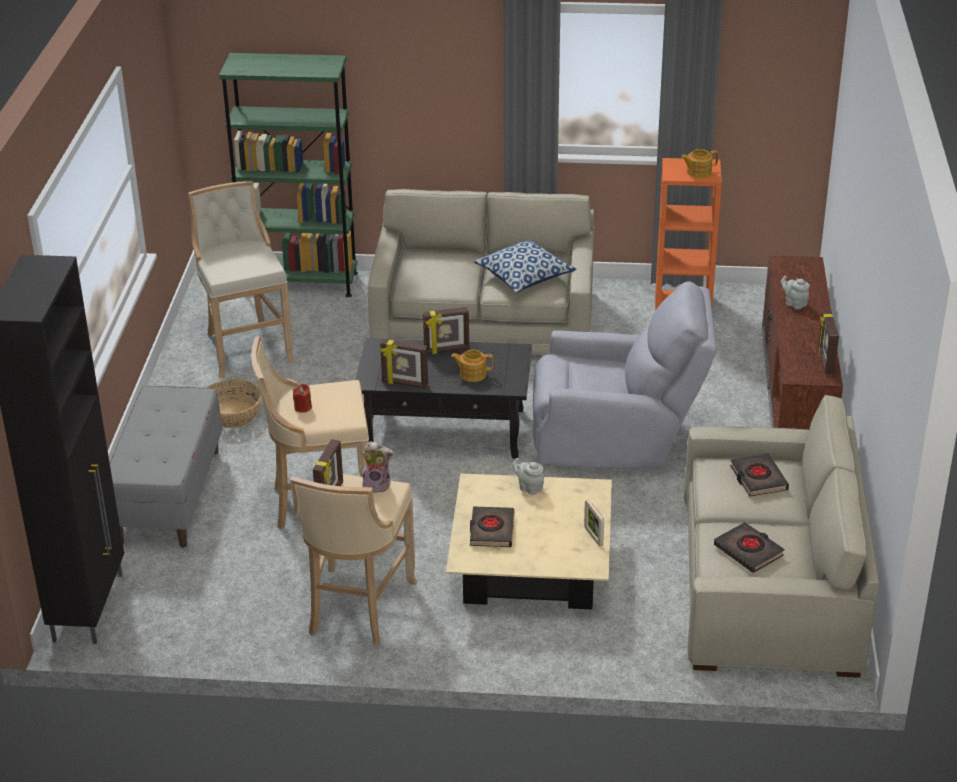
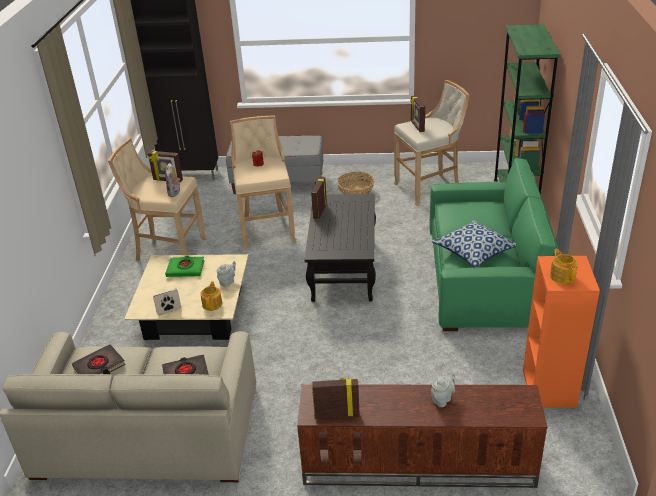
camera: 90 degrees right, 0 degrees up
(446, 350) = (361, 224): picture frame -> picture frame (417, 126)
(472, 374) = (331, 236): teapot -> teapot (212, 304)
(485, 322) = (487, 278): beige sofa -> green sofa
(491, 530) = (185, 269): black book -> green book
(617, 439) = (335, 349): grey armchair -> none

